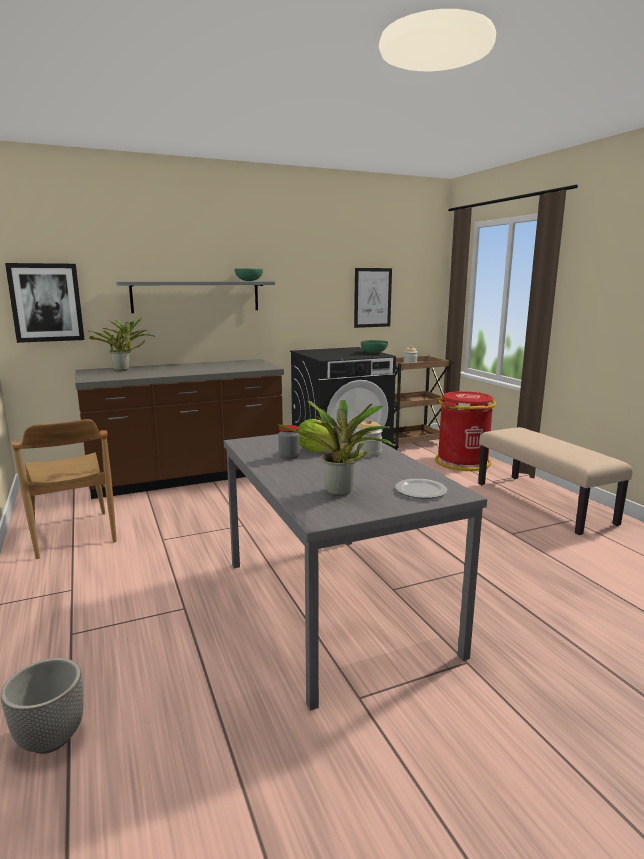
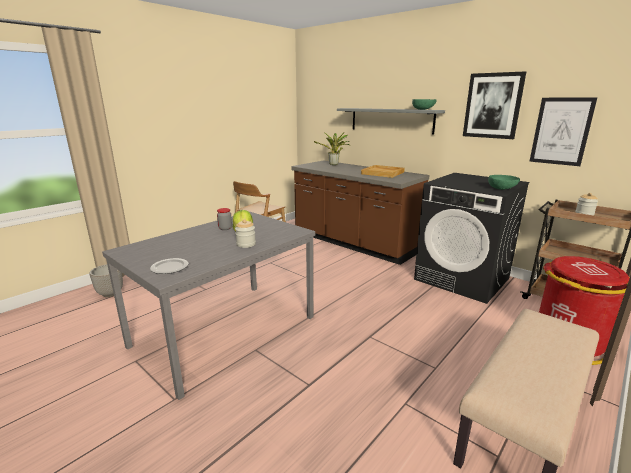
camera: 65 degrees right, 5 degrees up
(46, 302) = (316, 119): picture -> picture (492, 106)
(221, 365) = (383, 173): none -> beige tray
(340, 493) = (161, 249): potted plant -> none

